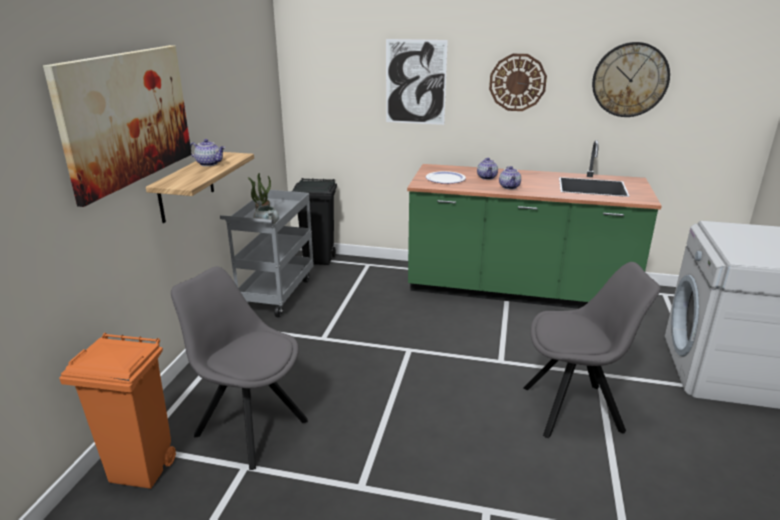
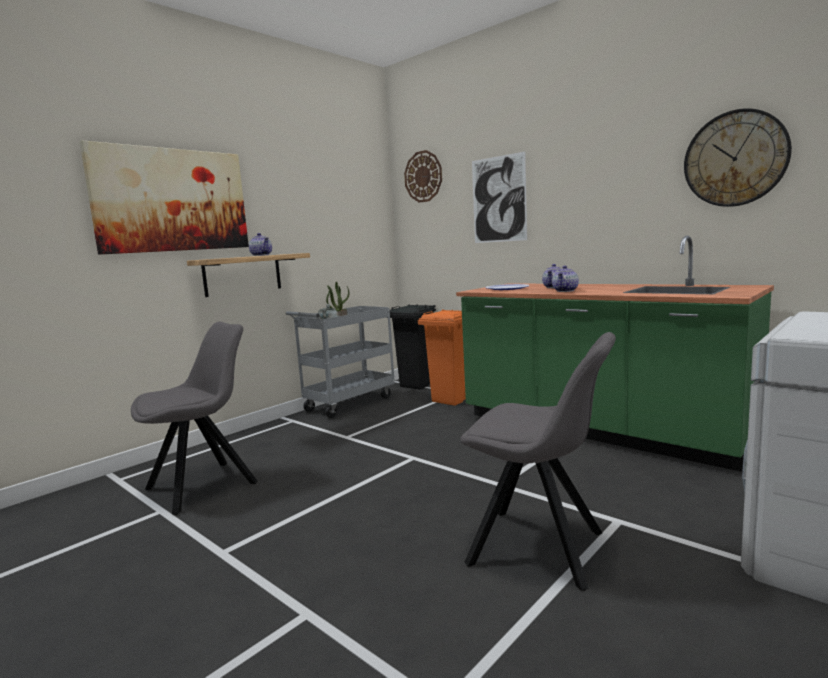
camera: 30 degrees right, 15 degrees down
(142, 470) = (97, 494): orange trash can -> orange trash can (451, 400)
(250, 428) = (203, 486): grey chair -> grey chair turned 75 degrees clockwise
(517, 82) = (598, 184): wall clock -> wall clock (423, 176)

